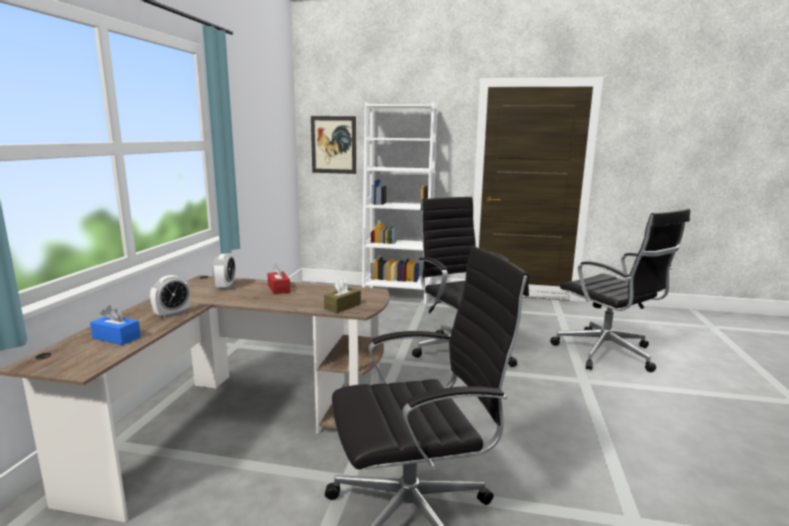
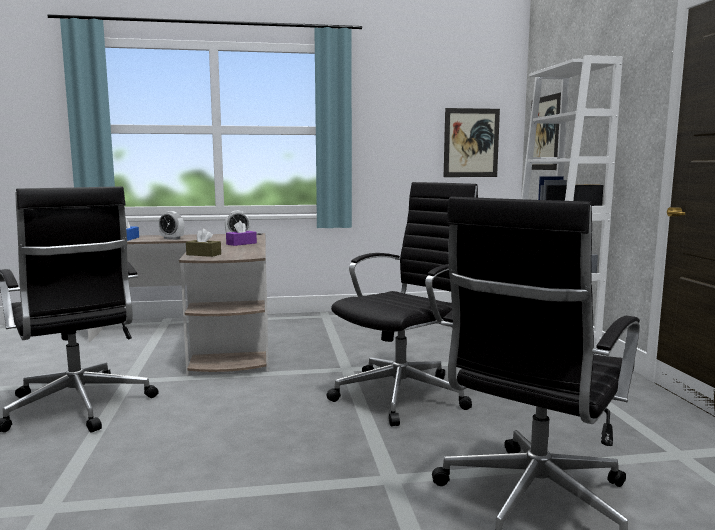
camera: 70 degrees right, 5 degrees down
(279, 152) = (471, 143): none -> picture
(279, 289) = (241, 243): red tissue box -> purple tissue box

